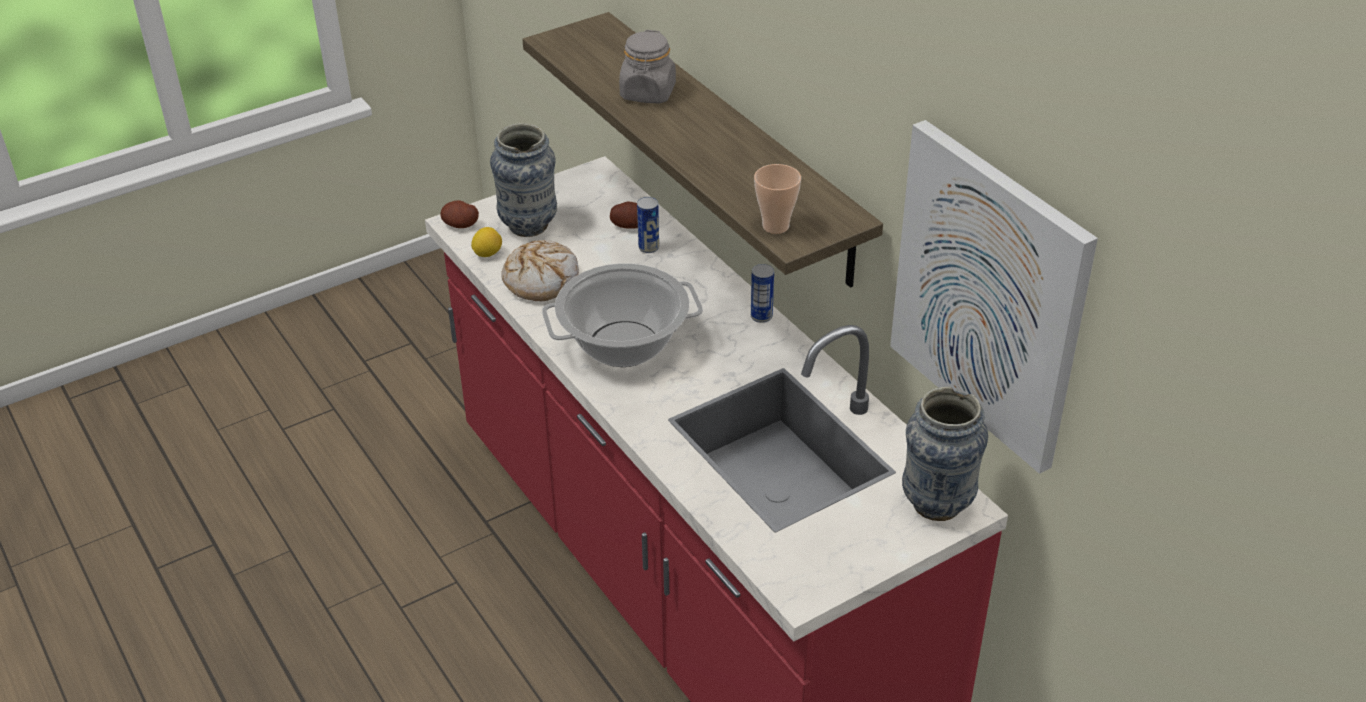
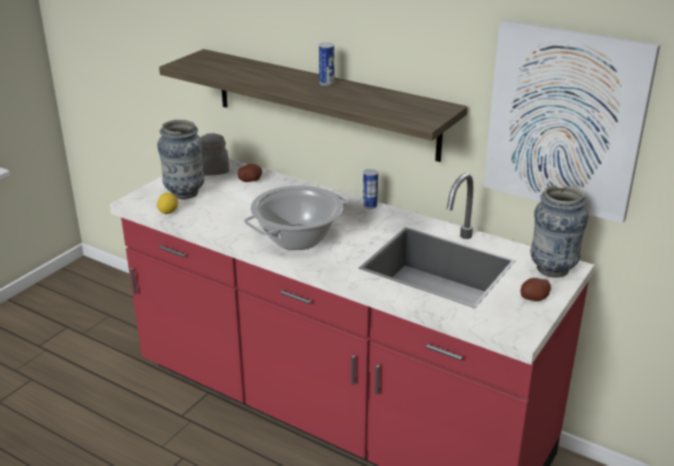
camera: 25 degrees left, 10 degrees down
(460, 224) = (137, 201): potato -> potato (534, 298)
(541, 280) = (216, 217): bread -> none
(648, 93) = (266, 76): grey jar -> grey jar (214, 170)
(648, 247) = (272, 188): can -> can (326, 83)
(775, 226) = (408, 117): cup -> none

